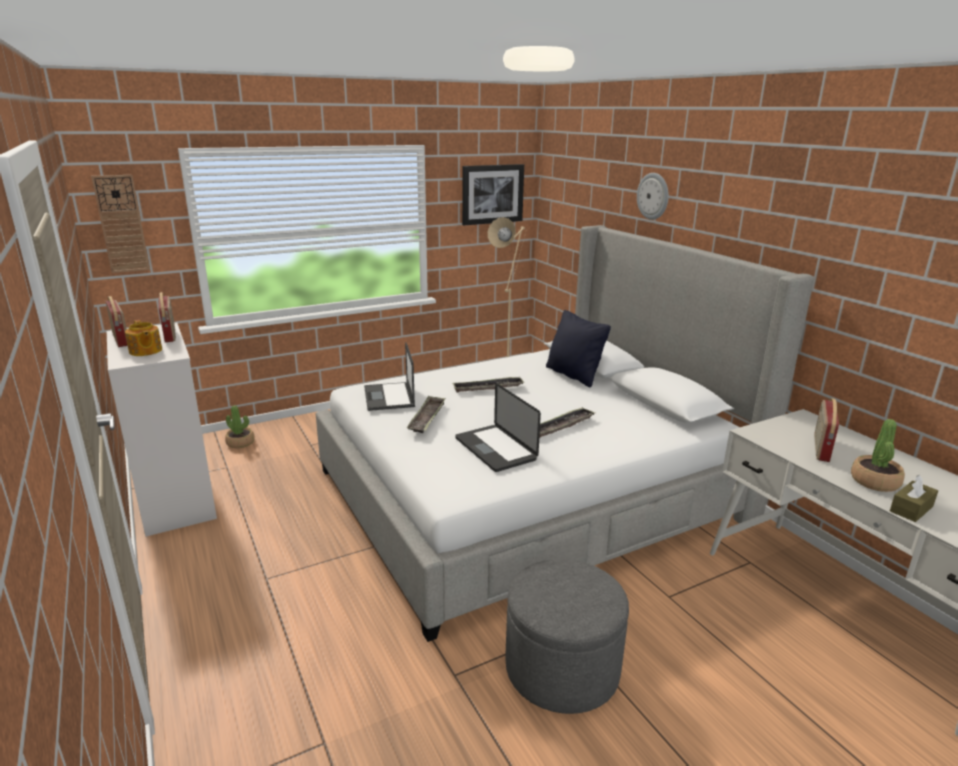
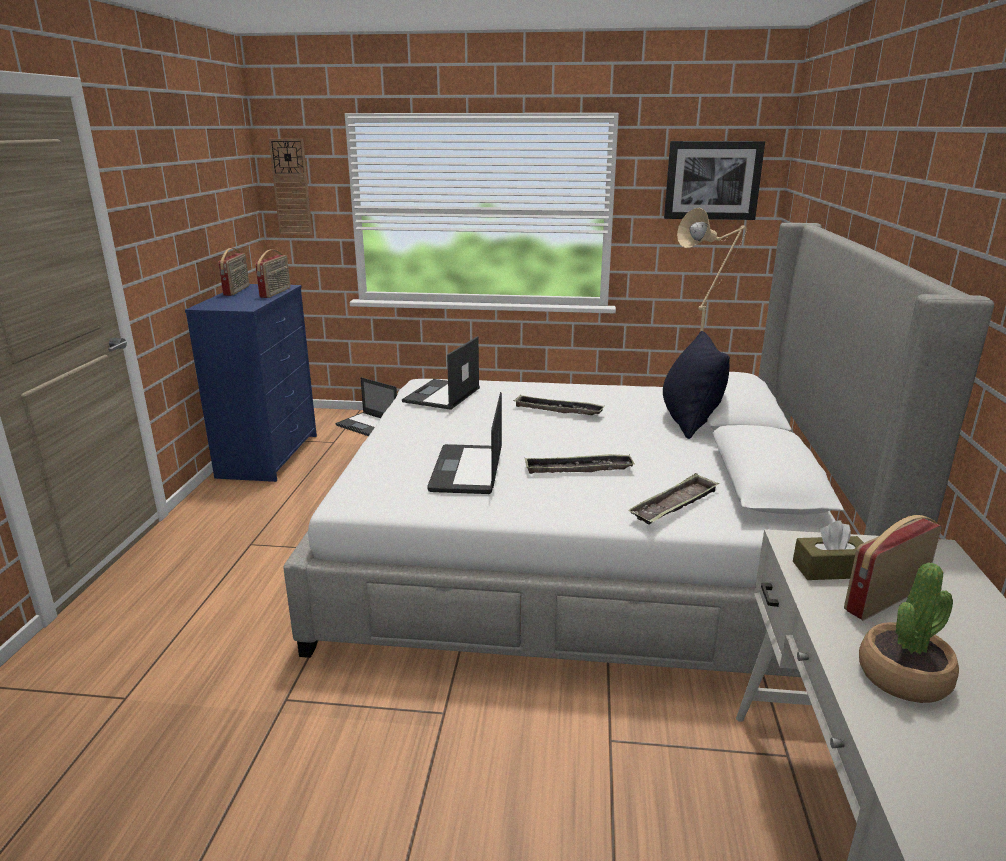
camera: 35 degrees right, 0 degrees up
(145, 351) = (234, 301): teapot -> none
(176, 497) = (269, 455): white dresser -> blue dresser
(240, 443) = (368, 425): potted plant -> laptop
(427, 418) = (446, 423): tray -> tray (674, 505)
(562, 668) = (388, 750): grey ottoman -> none
(653, 196) = (867, 175): wall clock -> none
(911, 509) = (904, 741): brown tissue box -> brown tissue box (830, 569)

